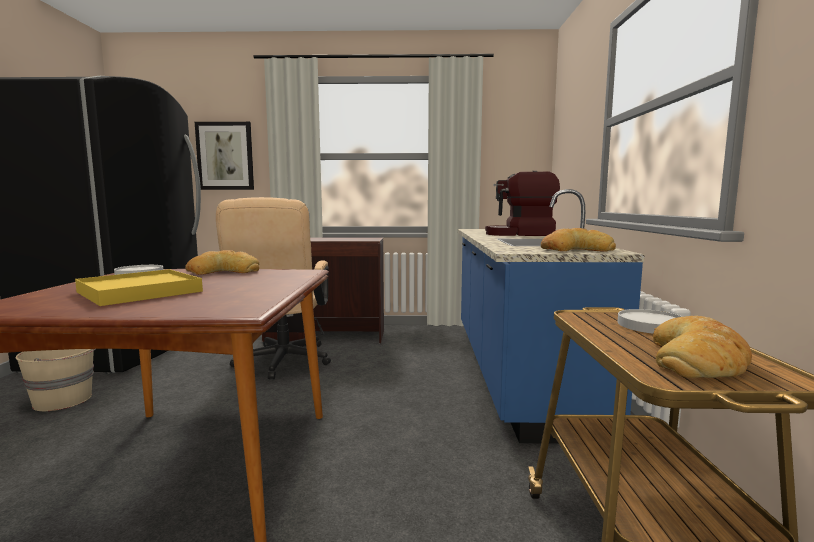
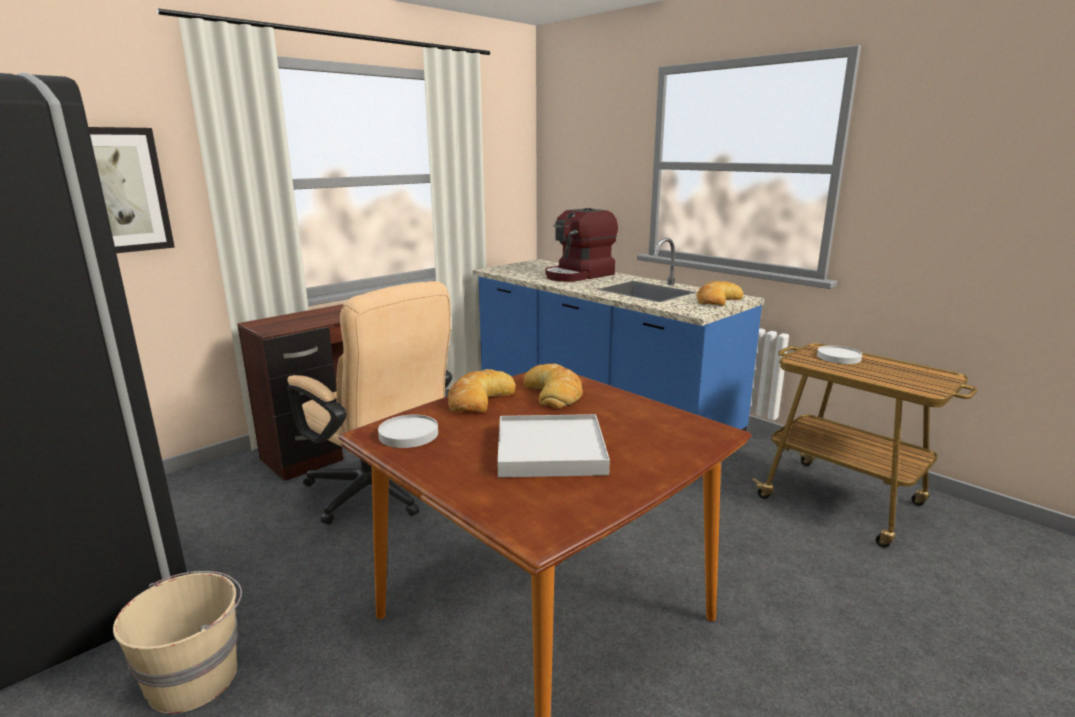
camera: 45 degrees left, 10 degrees up
(140, 292) = (551, 450): yellow tray -> white tray
(697, 359) = (906, 375): bread -> bread (554, 392)

